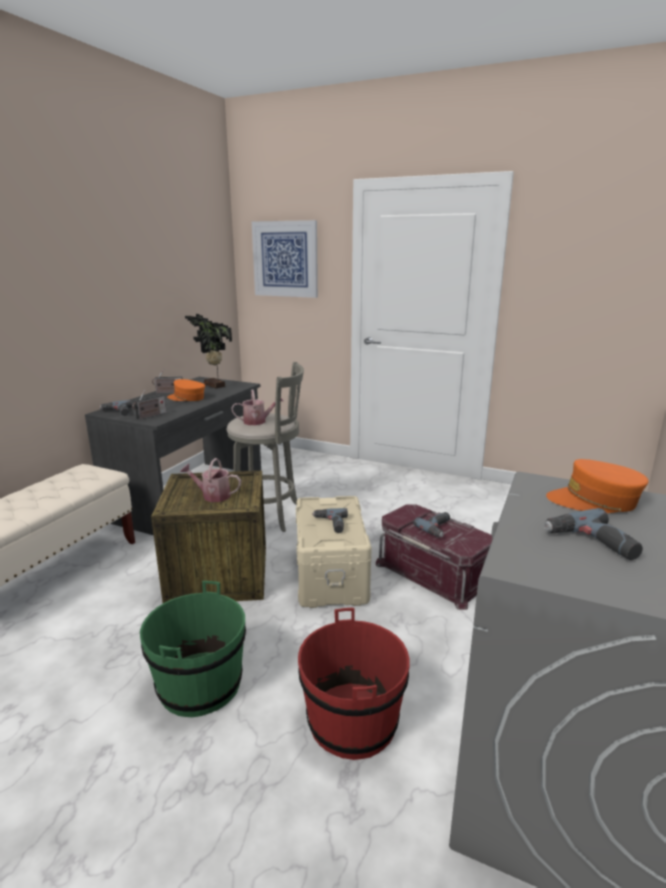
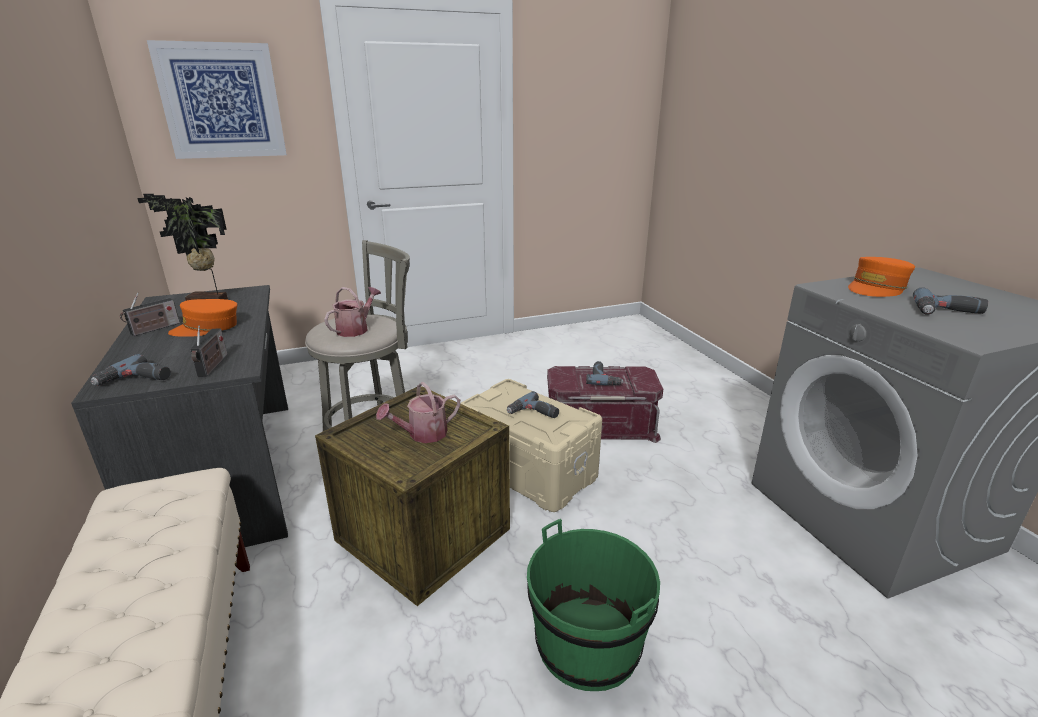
camera: 45 degrees left, 5 degrees up
(352, 721) = (728, 571): red bucket -> none

